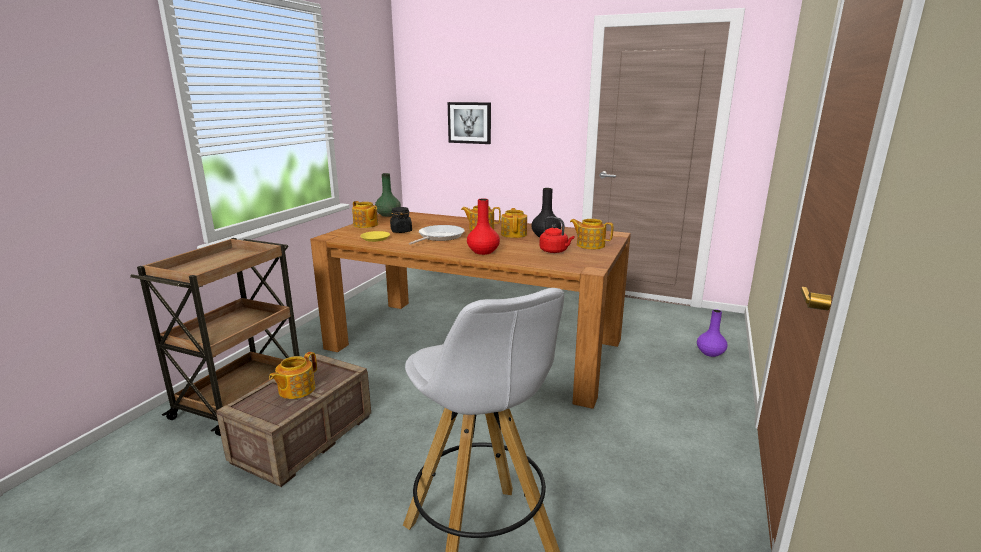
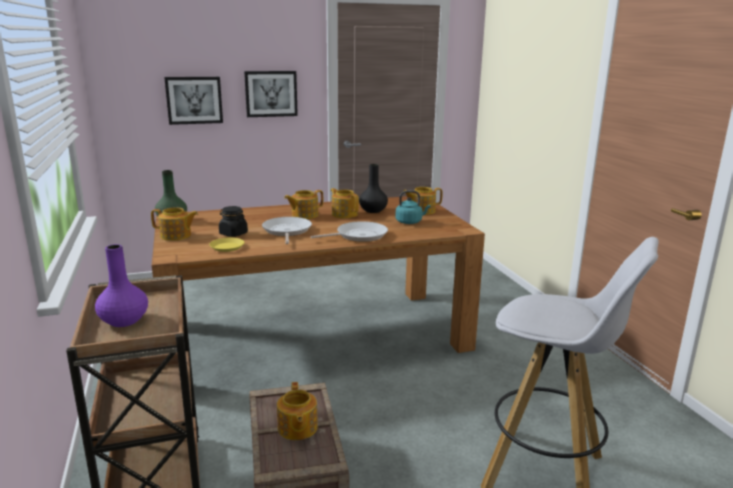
camera: 40 degrees left, 0 degrees up
(483, 252) = (358, 236): red vase -> frying pan
(533, 119) = (271, 93): none -> picture
(555, 251) = (410, 222): red kettle -> turquoise kettle
(710, 353) = (486, 283): purple vase -> purple vase (123, 321)

